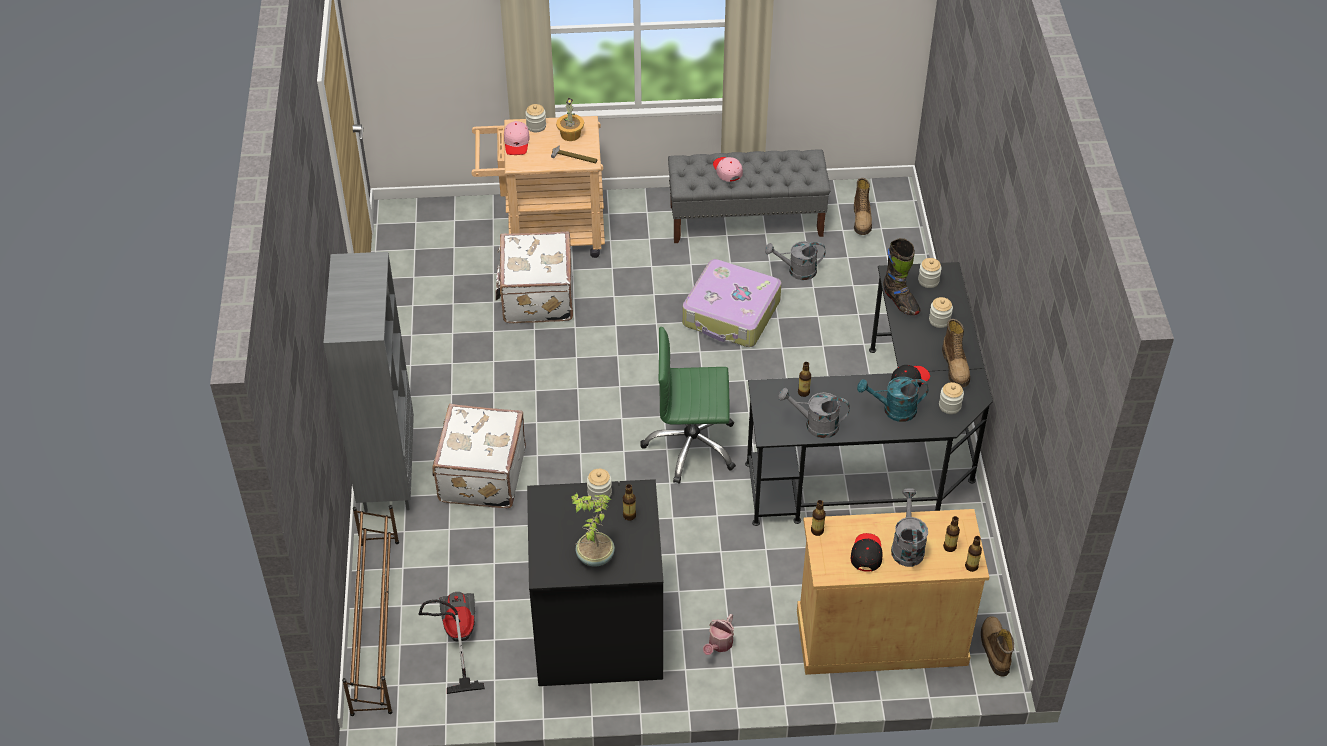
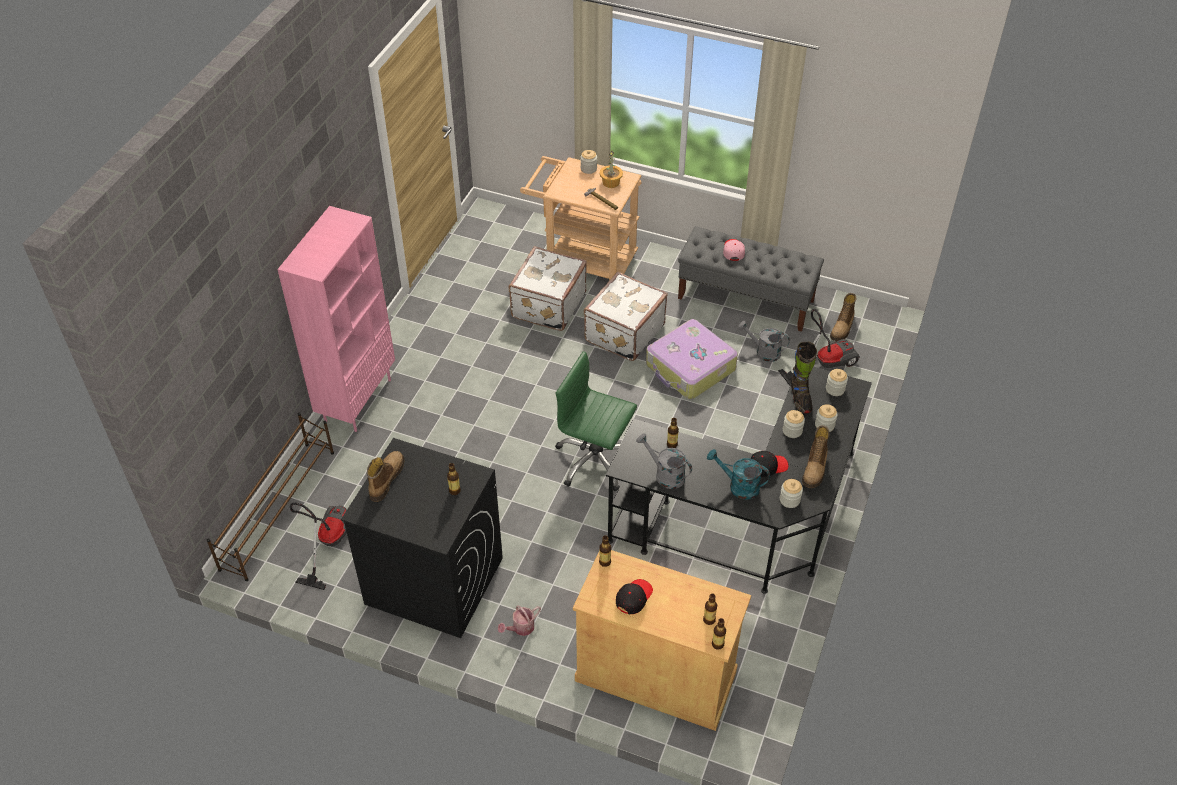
camera: 25 degrees right, 0 degrees up
(387, 474) = (357, 399): grey bookcase -> pink bookcase
(480, 475) = (423, 425): white suitcase -> white suitcase (623, 332)
(516, 142) = (565, 176): pink cap -> none
(594, 556) = (406, 513): potted plant -> none
(599, 493) = (443, 464): jar -> jar (792, 431)
(864, 262) = (823, 363): none -> vacuum cleaner
(907, 546) = (672, 604): grey watering can -> none
(994, 649) = (746, 726): boot -> boot (386, 479)

